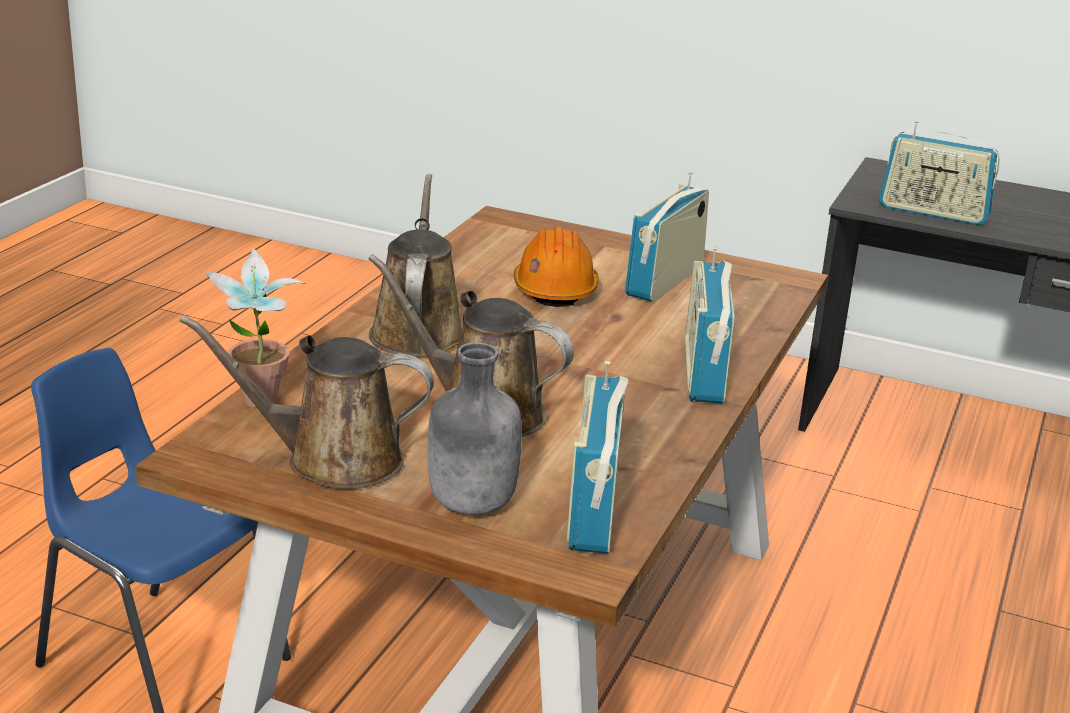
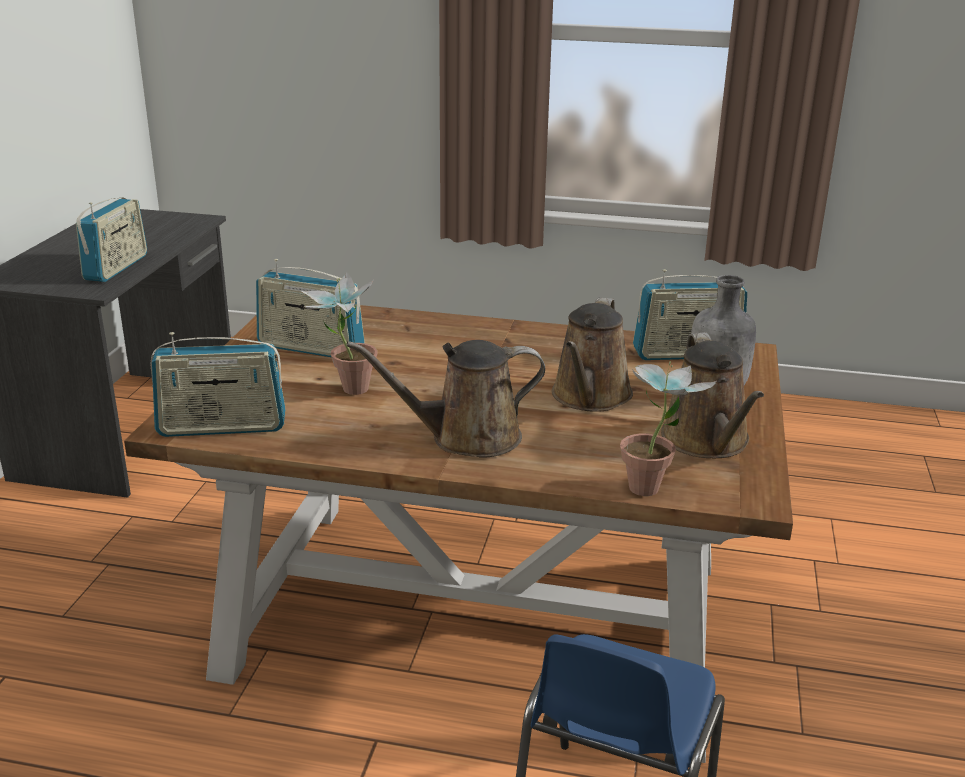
camera: 100 degrees left, 0 degrees up
(555, 288) = (345, 389): orange hard hat -> potted plant
(704, 373) = (476, 331): radio -> radio (222, 427)

